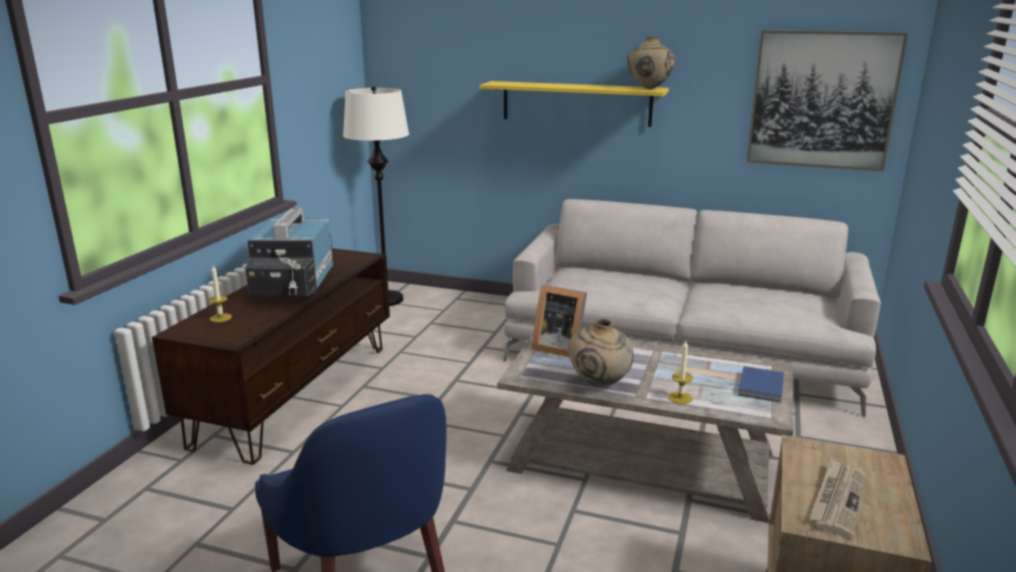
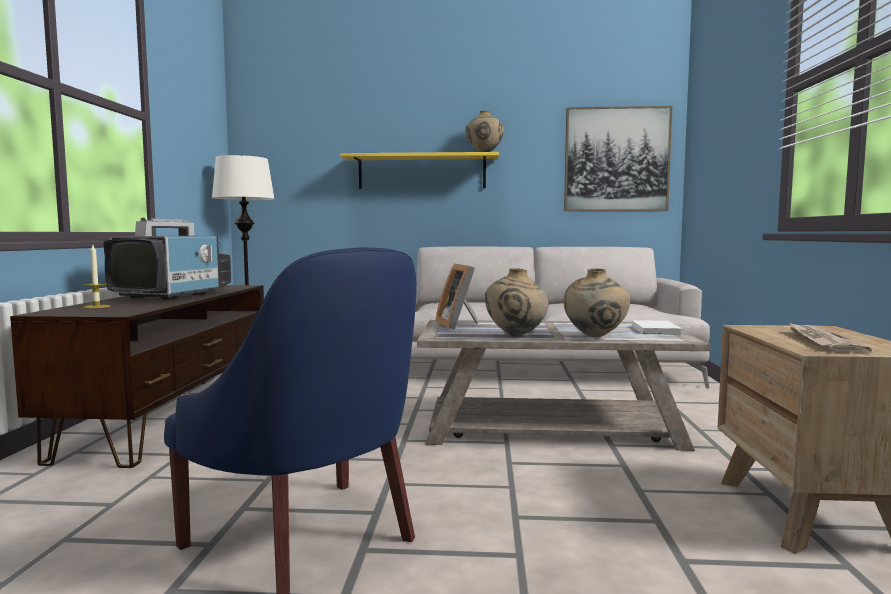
camera: 15 degrees left, 15 degrees down
(293, 286) = (174, 295): television -> television turned 150 degrees counterclockwise
(558, 347) = (459, 325): picture frame -> picture frame turned 60 degrees clockwise
(680, 398) = (595, 337): candle -> beige vase
(762, 386) = (656, 330): blue book -> white book

